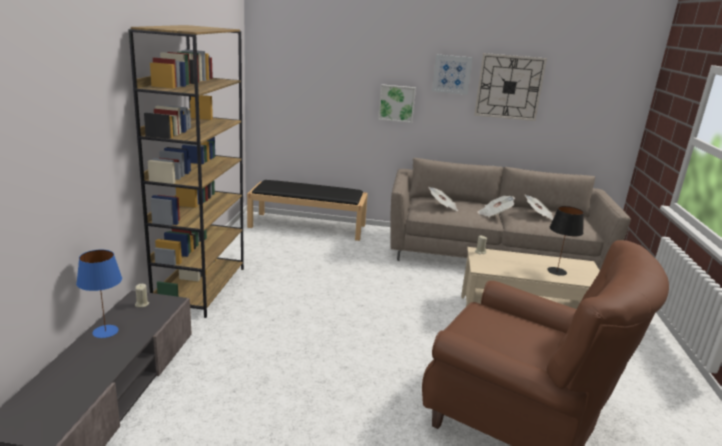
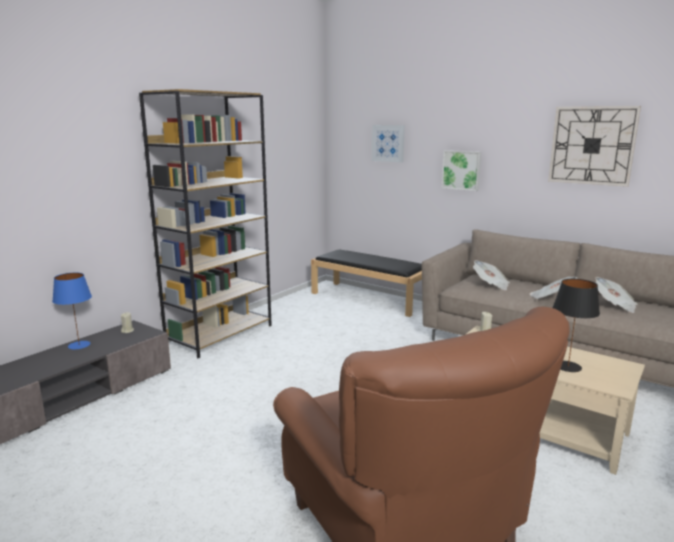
camera: 30 degrees right, 5 degrees down
(451, 74) = (521, 134): picture -> picture (388, 143)

